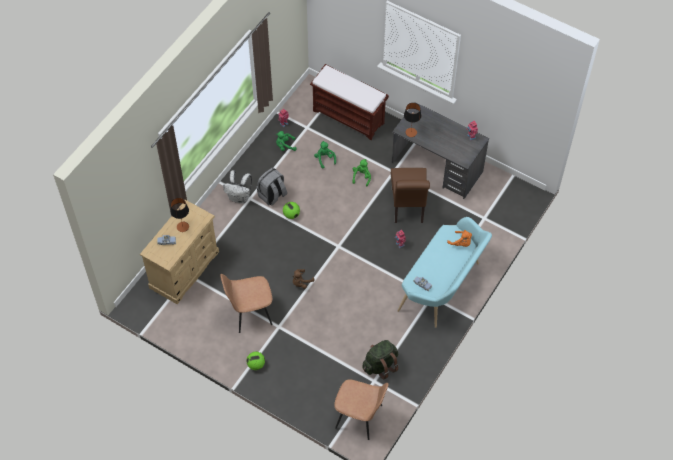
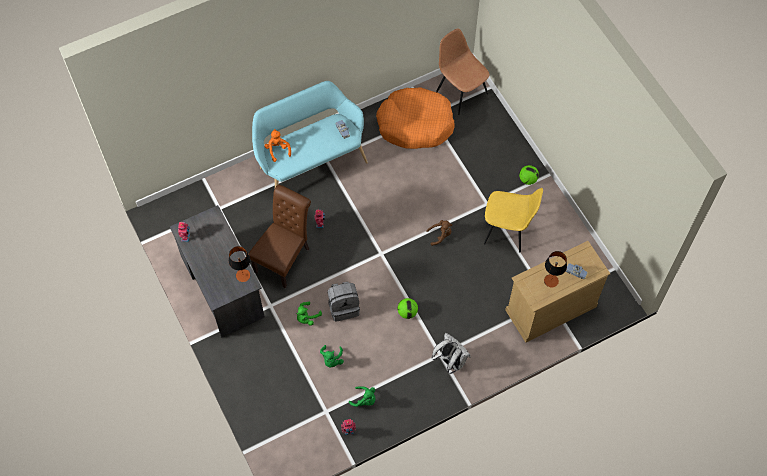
camera: 150 degrees left, 5 degrees up
(249, 312) = (507, 231): brown chair -> yellow chair
(272, 195) = (414, 345): grey backpack -> grey backpack (344, 307)
(349, 117) = (270, 399): brown bench -> none
(380, 365) = (415, 124): green backpack -> orange dog bed

